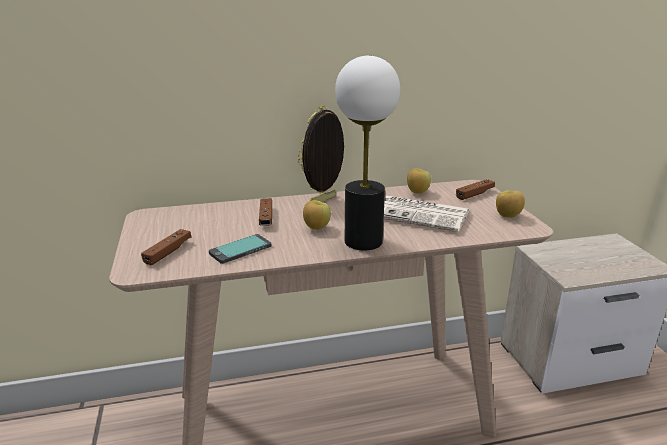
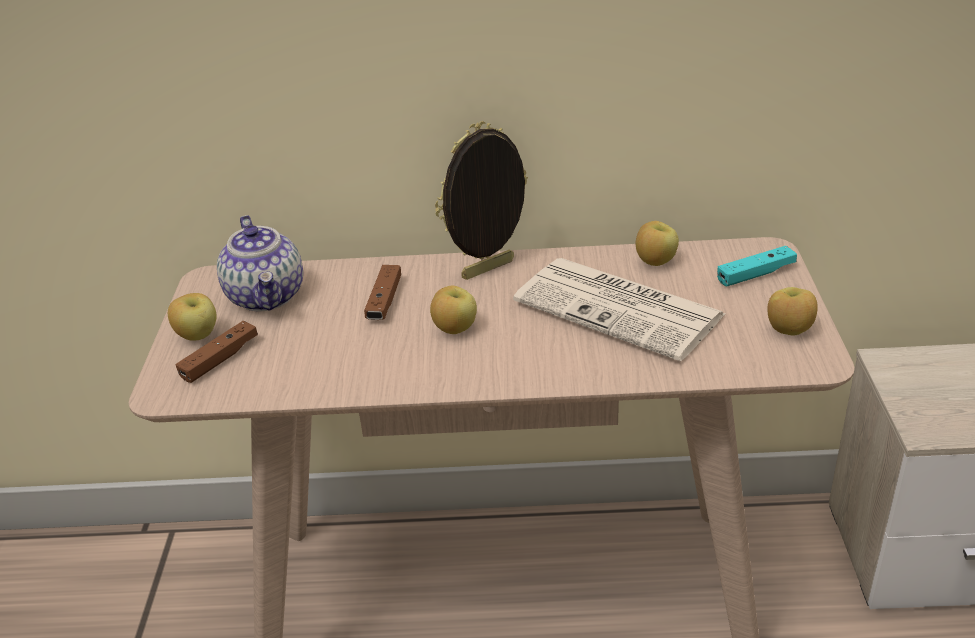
camera: 15 degrees right, 10 degrees up
(148, 242) = (198, 336): none -> apple
(188, 220) = (267, 296): none -> teapot
(240, 250) = (324, 365): phone -> none
(364, 241) = (518, 366): table lamp -> none
(474, 194) = (755, 274): brown game controller -> turquoise game controller

